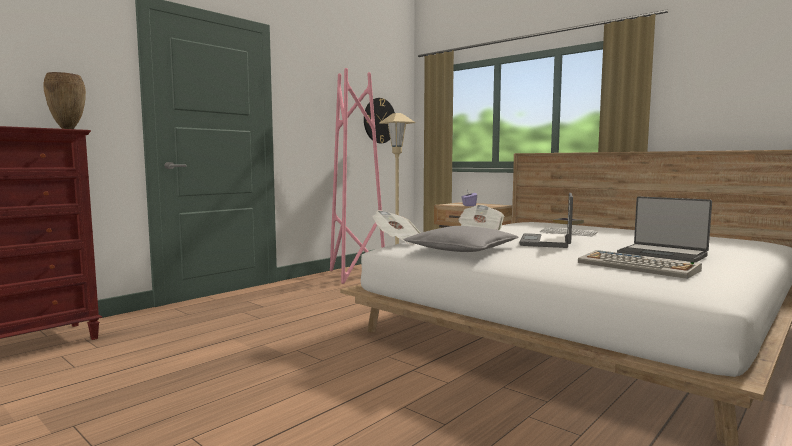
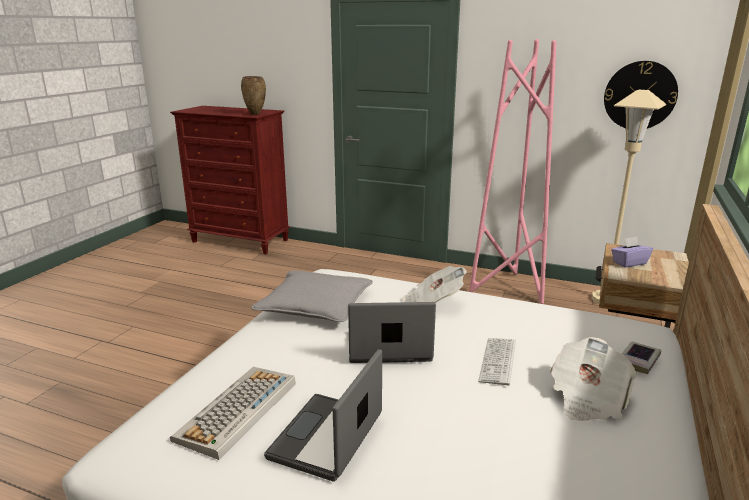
camera: 70 degrees right, 15 degrees up
(398, 241) = (348, 271): newspaper -> newspaper (587, 398)

